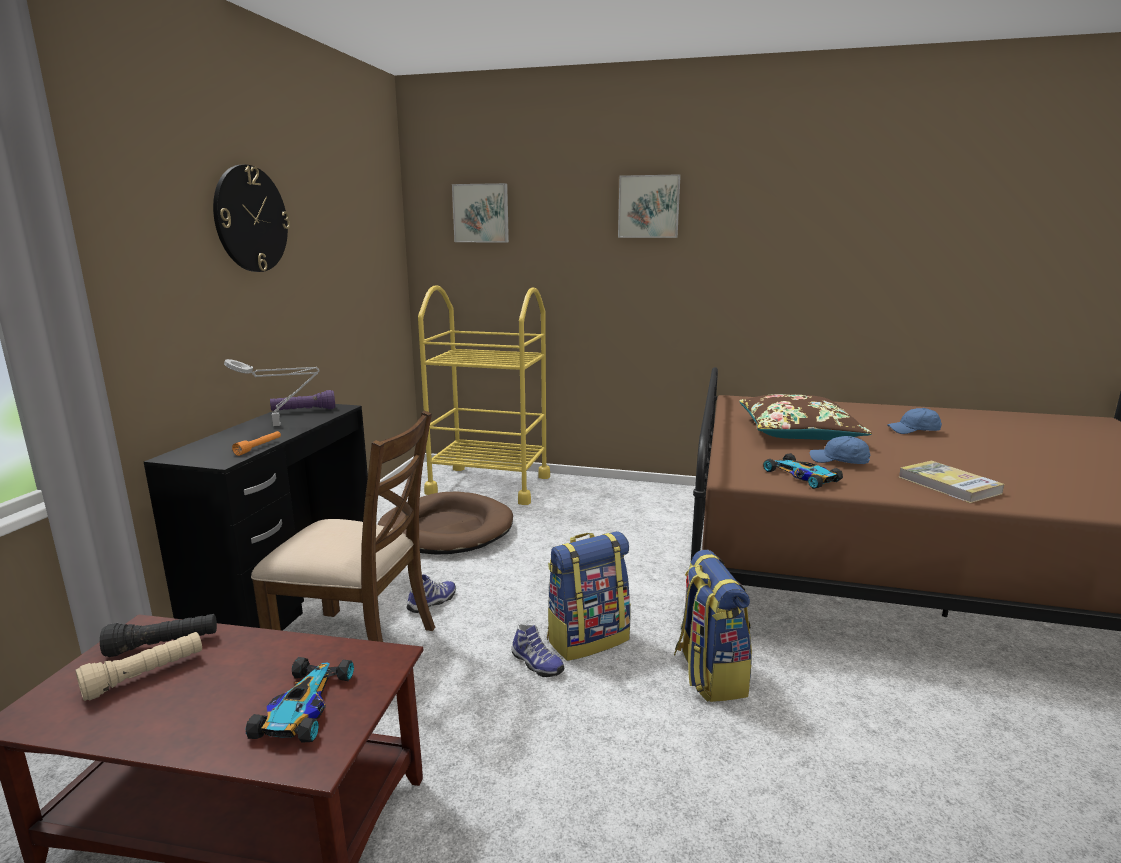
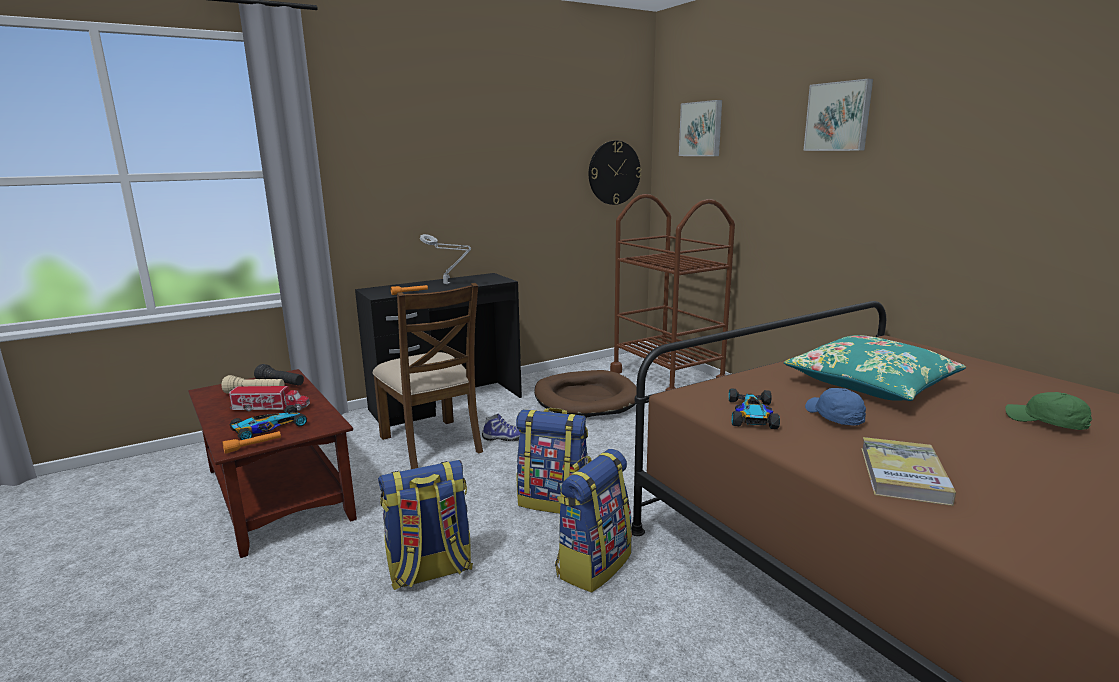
camera: 45 degrees right, 0 degrees up
(235, 682) = (271, 408): none -> toy truck
(251, 219) = (468, 139): wall clock -> wall clock (614, 173)
(304, 411) = (480, 278): purple flashlight -> none
(341, 739) = (253, 446): none -> orange flashlight
(489, 485) = (667, 378): yellow cart -> brown cart
(535, 664) = (499, 498): shoe -> none
(601, 773) = (429, 571): none -> backpack
(798, 432) = (871, 383): brown pillow -> turquoise pillow
(914, 431) = (1046, 423): blue cap -> green cap

